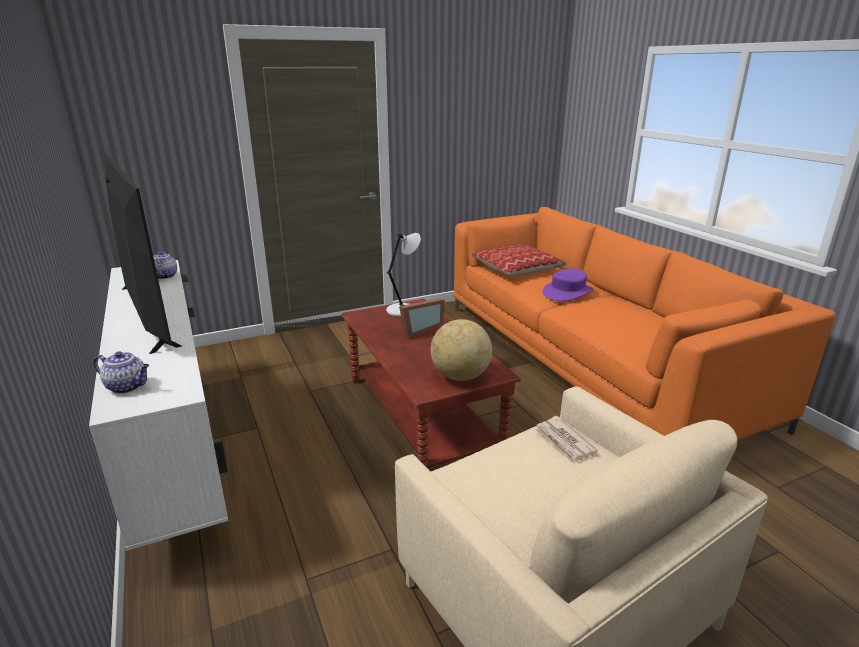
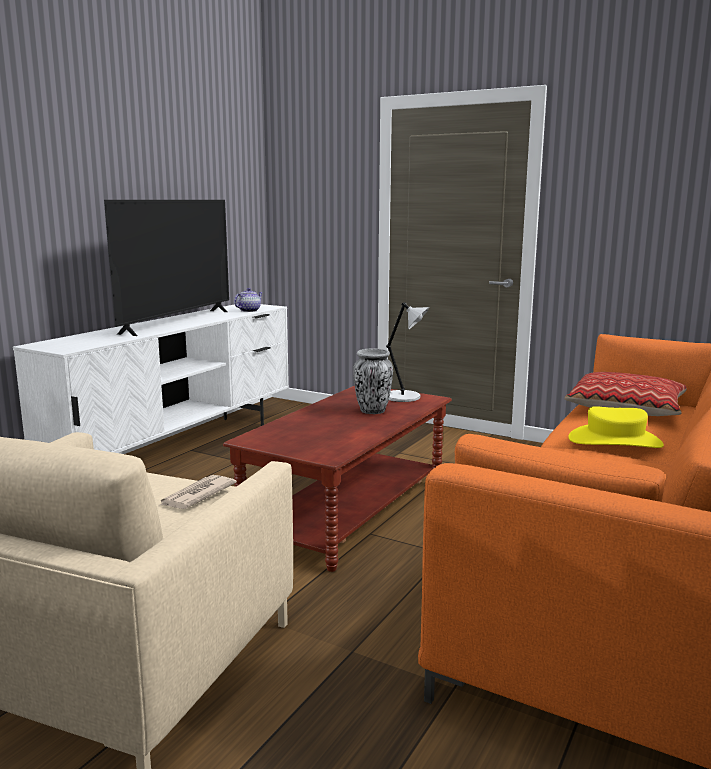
camera: 55 degrees right, 10 degrees down
(128, 386) = (66, 341): teapot -> none
(419, 329) = (372, 411): picture frame -> vase
(460, 377) = (297, 444): globe -> none
(567, 292) = (614, 441): purple hat -> yellow hat

